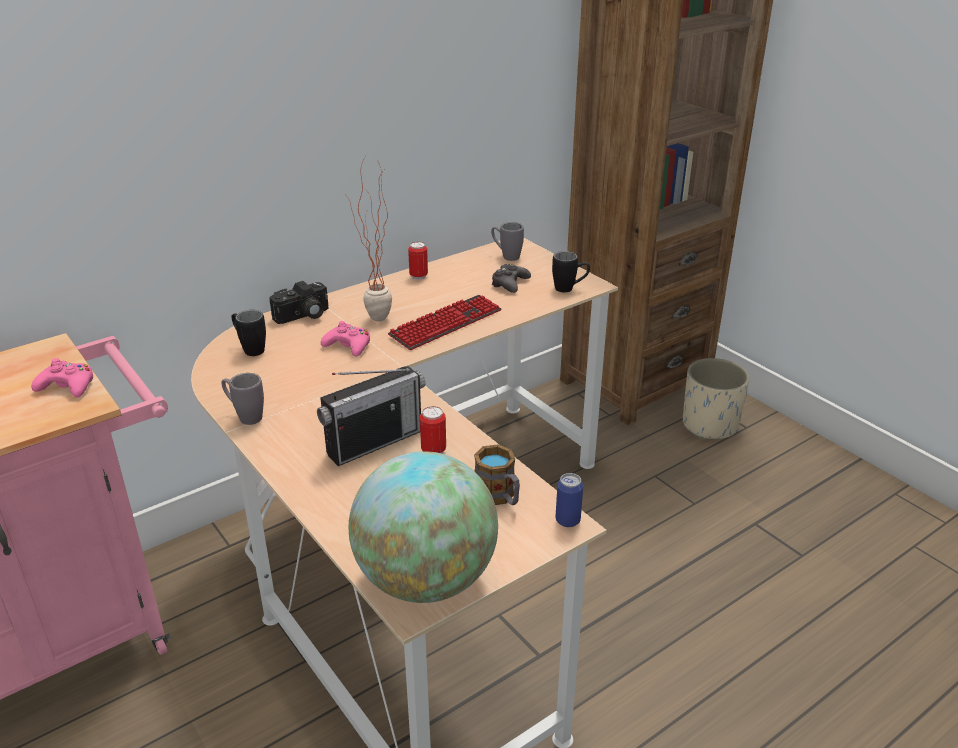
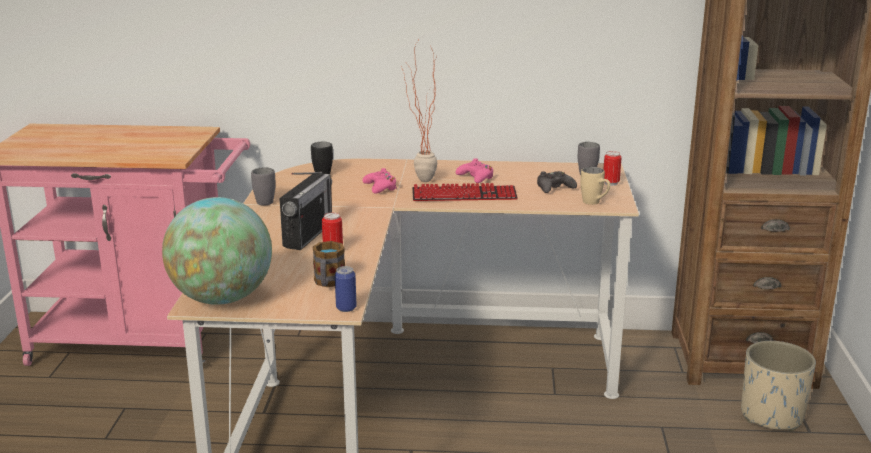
camera: 40 degrees right, 10 degrees down
(67, 386) = (179, 148): pink game controller -> pink game controller (476, 177)
(303, 316) = (381, 166): camera -> none
(374, 442) = (308, 235): radio -> radio turned 75 degrees counterclockwise
(418, 276) = (496, 166): can -> can (611, 183)
(569, 289) = (595, 203): black mug -> beige mug

